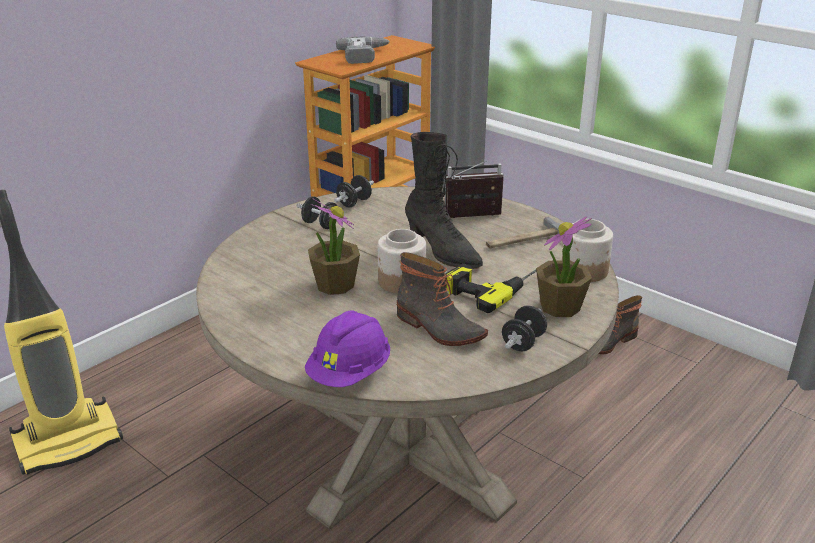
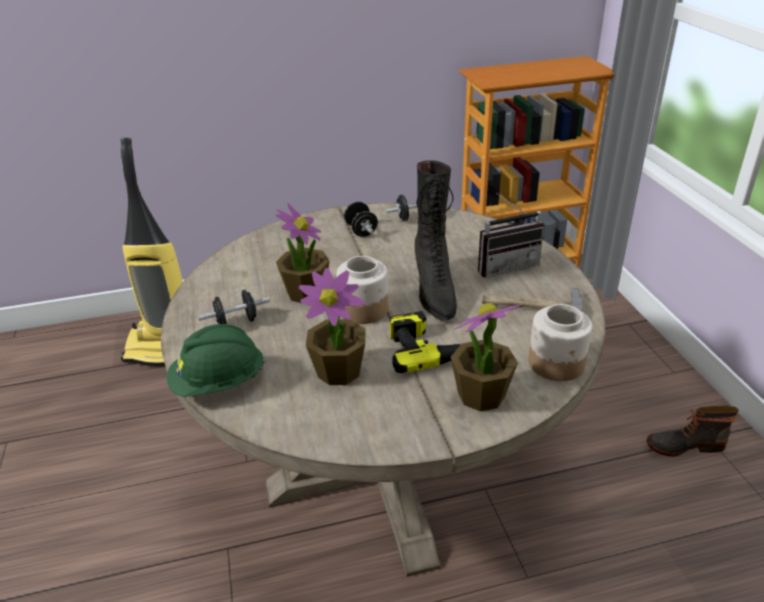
camera: 35 degrees right, 5 degrees up
(350, 373) = (218, 383): purple hard hat -> green hard hat
(366, 55) = (532, 72): power drill -> none
(438, 329) = (339, 371): boot -> potted plant
(473, 218) = (505, 265): radio -> radio turned 135 degrees clockwise
(523, 342) = (398, 419): black dumbbell -> black dumbbell (236, 322)

